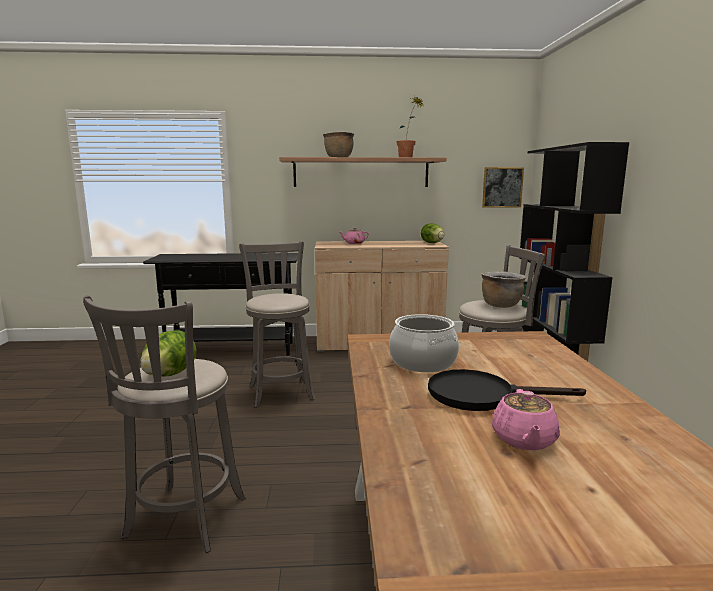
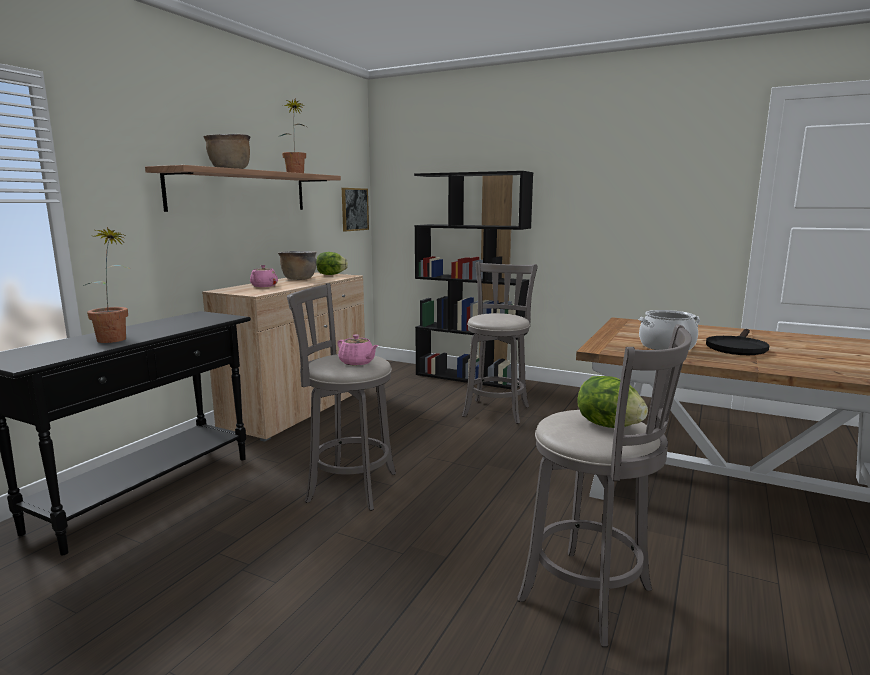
camera: 60 degrees left, 0 degrees up
(216, 256) = (115, 337): none -> potted plant
(501, 305) = (503, 315): brown cooking pot -> brown cooking pot (298, 279)
(524, 440) = (804, 353): pink teapot -> pink teapot (357, 362)

